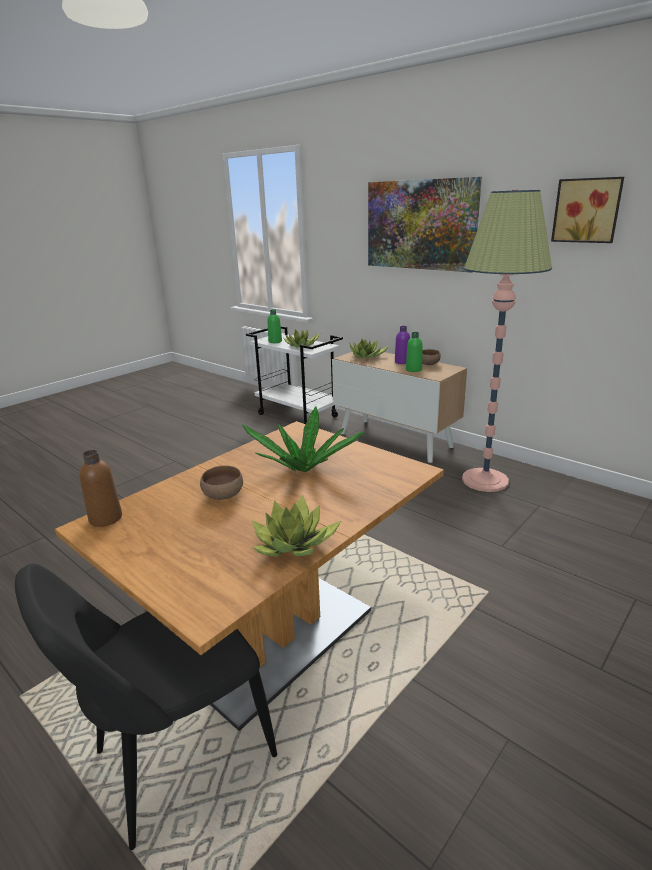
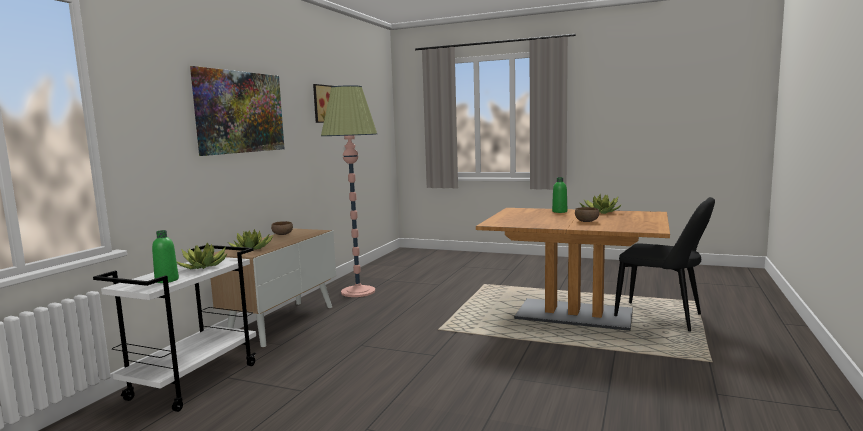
camera: 110 degrees left, 15 degrees down
(106, 518) = (644, 229): brown bottle -> none
(303, 468) = (537, 218): potted plant -> none
(402, 362) = (274, 240): purple bottle -> none
(413, 369) = (300, 236): green bottle -> green bottle (559, 211)

